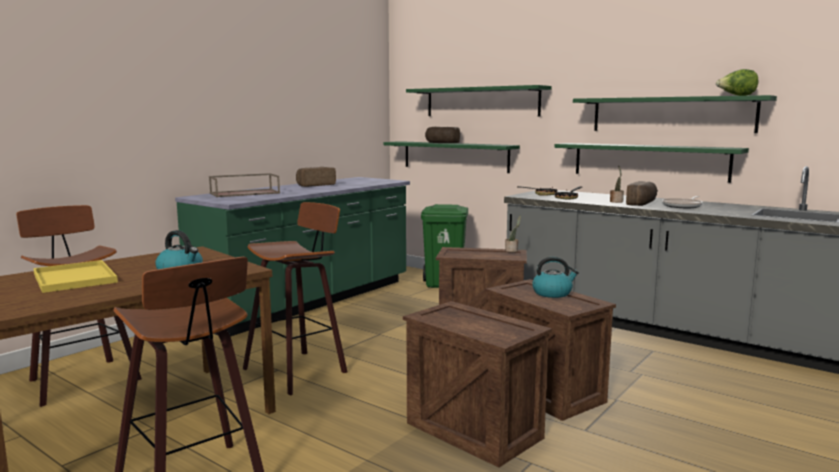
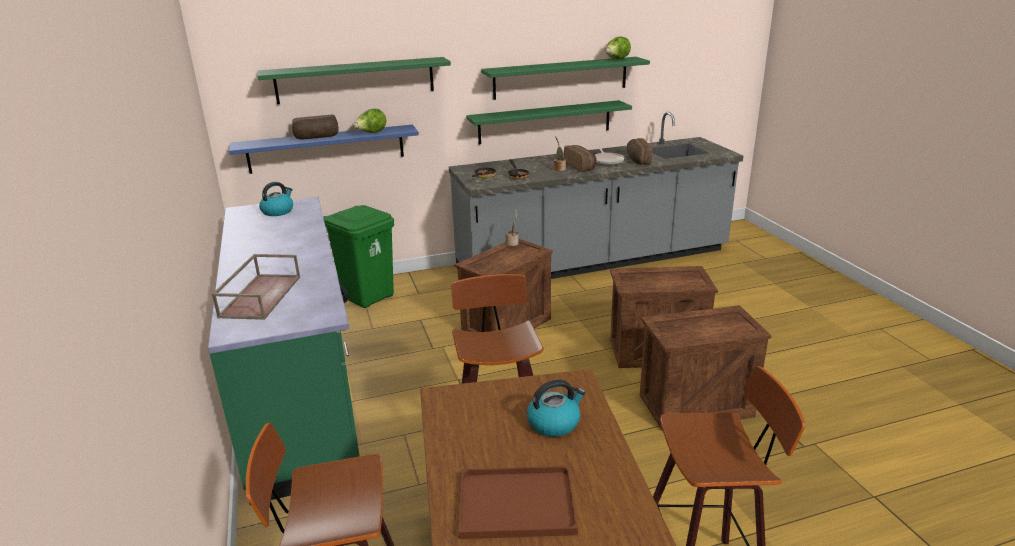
camera: 55 degrees left, 15 degrees up
(76, 278) = (519, 502): yellow tray -> brown tray
(315, 185) = (262, 244): bread -> bread (637, 160)
(455, 156) = (326, 149): green shelf -> blue shelf
(475, 144) = (371, 133): none -> lettuce
(552, 293) = (658, 275): kettle -> kettle (278, 211)

